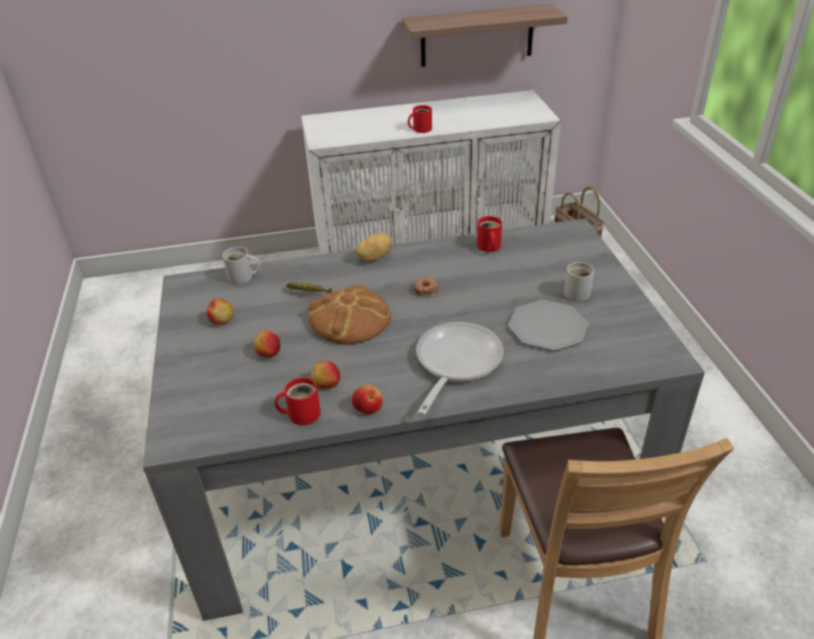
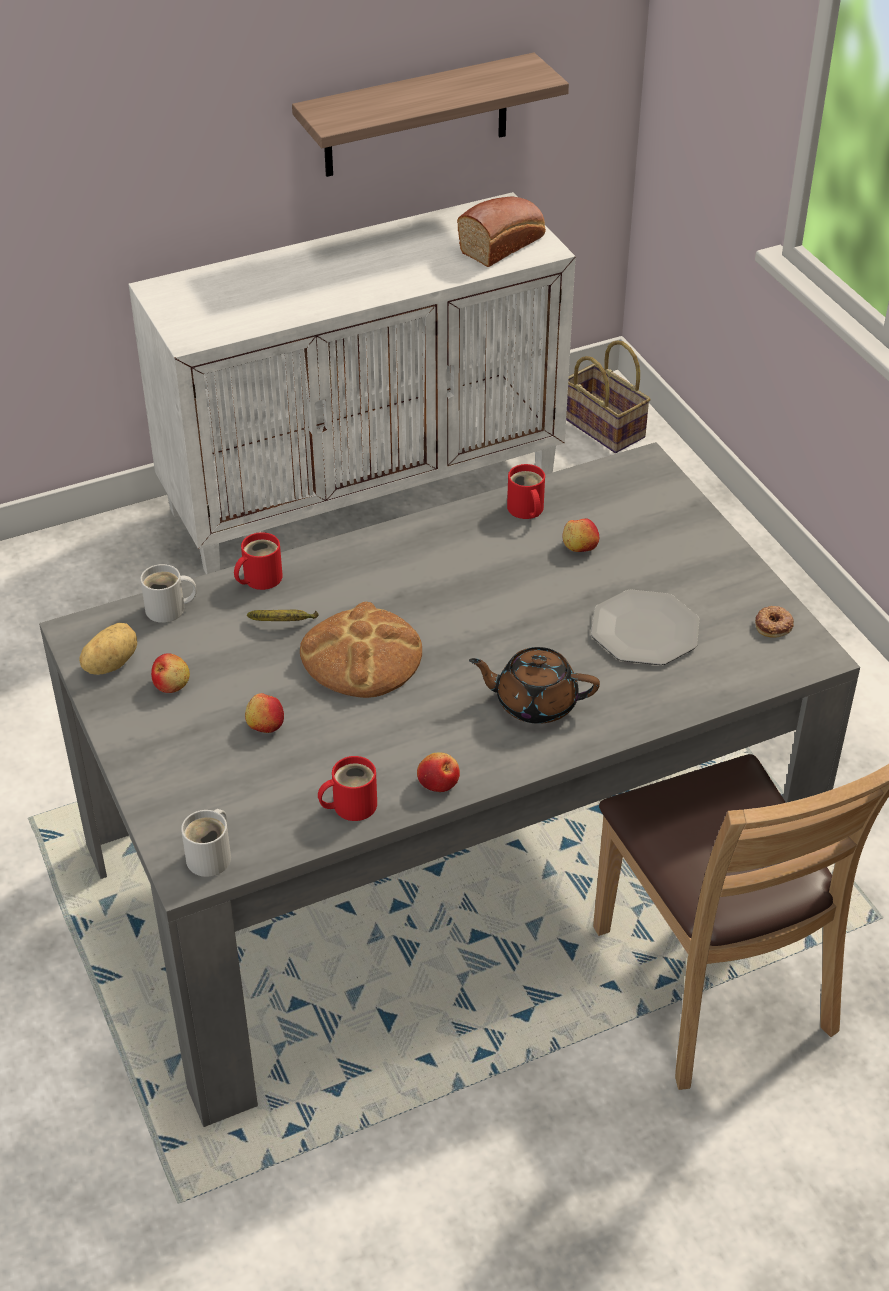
camera: 15 degrees left, 5 degrees up
(326, 384) = (367, 758): apple -> apple (579, 547)
(374, 257) = (359, 549): potato -> potato (110, 663)
(420, 129) = (349, 295): red mug -> red mug (259, 578)
(426, 289) = (456, 594): donut -> donut (774, 625)
(455, 363) = (534, 702): frying pan -> brown teapot
(519, 112) = (504, 244): none -> bread
(579, 292) = (674, 570): white mug -> white mug (212, 856)

